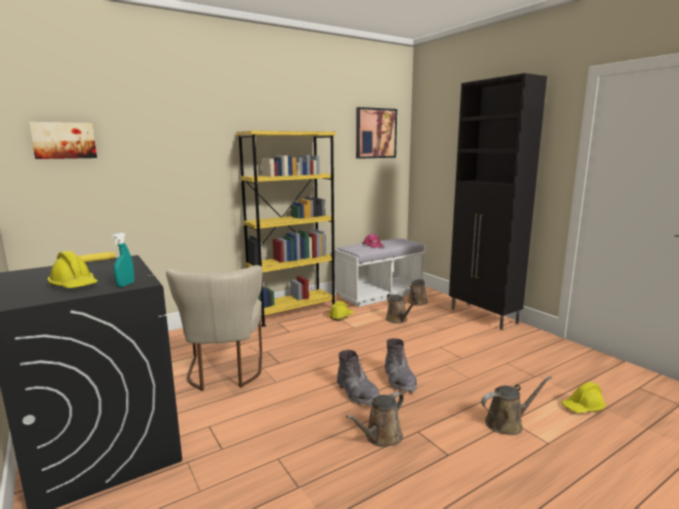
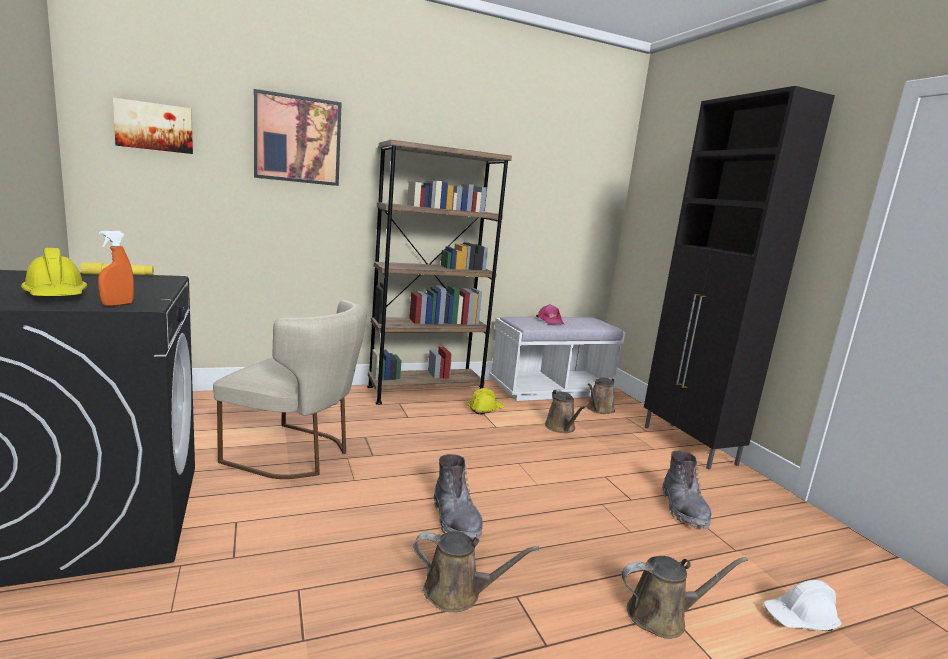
camera: 10 degrees right, 0 degrees up
(125, 285) = (117, 305): turquoise spray bottle -> orange spray bottle
(224, 372) = (296, 454): beige chair -> beige chair turned 75 degrees counterclockwise
(292, 312) = (425, 392): yellow bookcase -> brown bookcase
(375, 133) = (578, 168): picture -> picture (297, 140)
(381, 437) = (458, 593): brown watering can -> brown watering can turned 135 degrees counterclockwise
(399, 380) = (524, 513): grey boot -> grey boot (683, 509)
(583, 407) = (799, 618): yellow hard hat -> white hard hat

